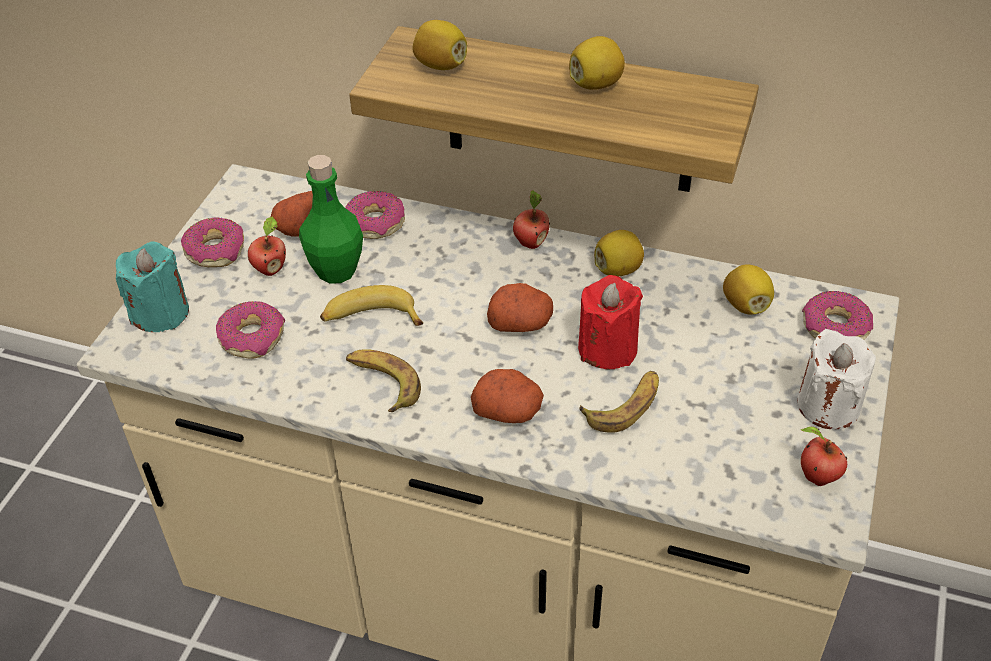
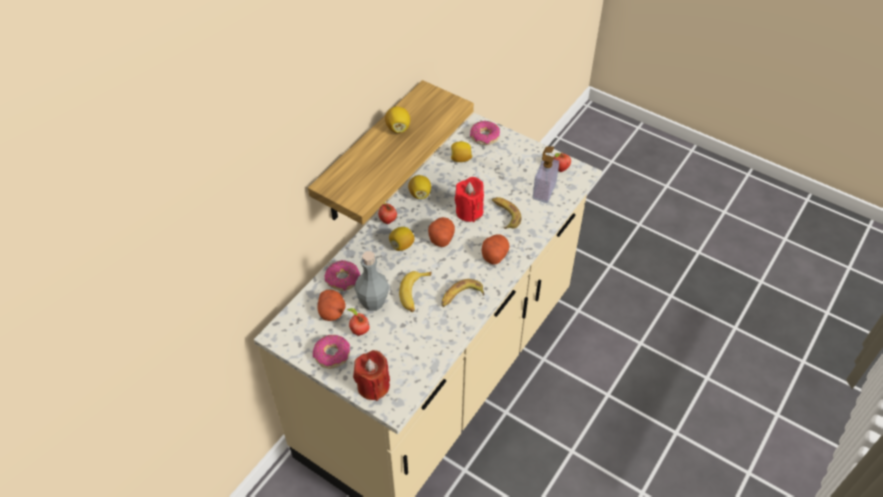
camera: 75 degrees left, 5 degrees up
(160, 313) = (373, 386): turquoise candle -> red candle
(252, 337) = (409, 345): donut -> none
(336, 270) = (373, 302): green bottle -> grey bottle
(441, 65) = (355, 177): lemon -> lemon (402, 245)
(730, 459) = (544, 191): none -> soap dispenser
(828, 405) = (526, 153): white candle -> none

